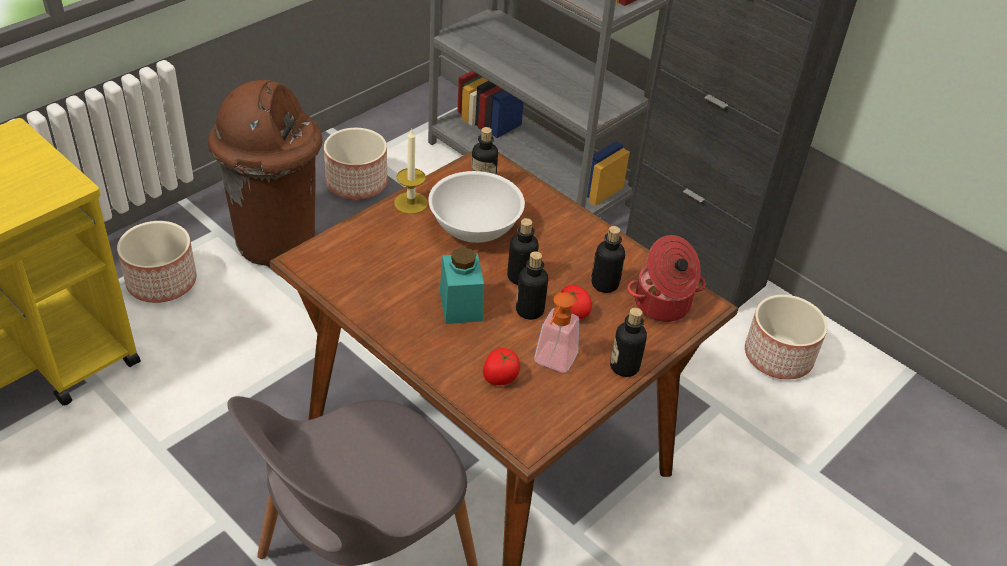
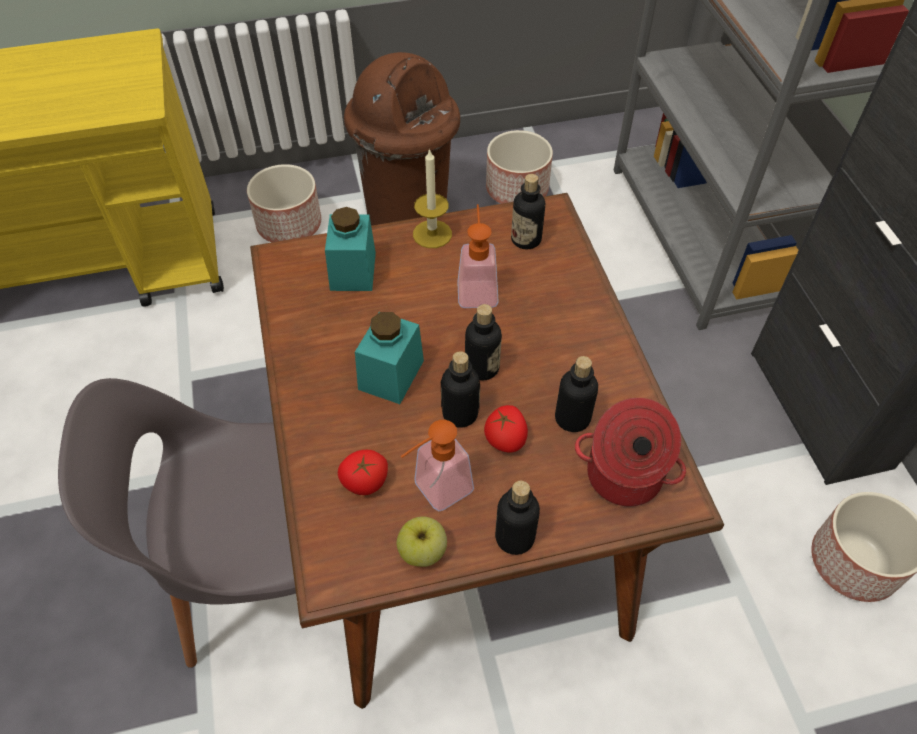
camera: 35 degrees right, 10 degrees up
(372, 248) = (353, 271): none -> turquoise jar
(474, 228) = (477, 288): white bowl -> soap dispenser
(574, 400) = (423, 552): none -> apple

